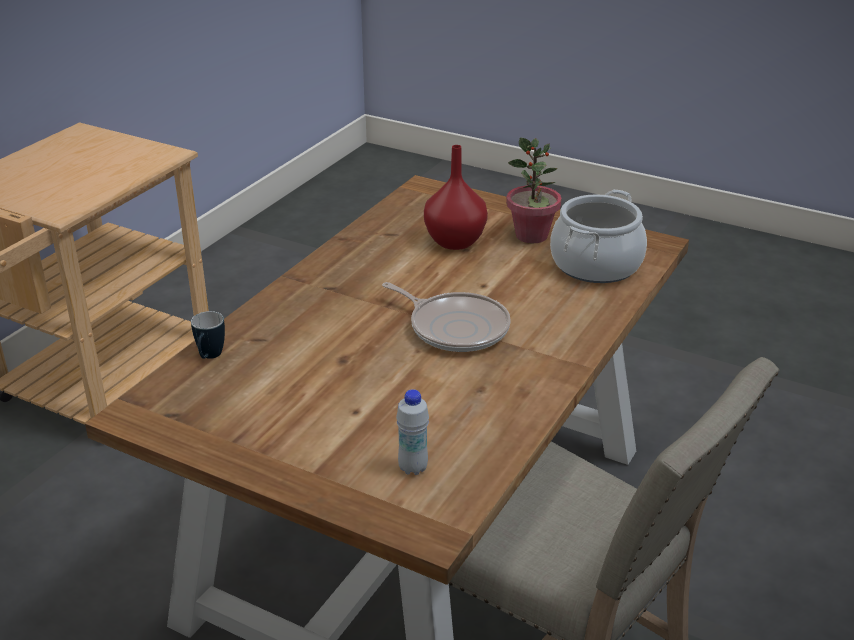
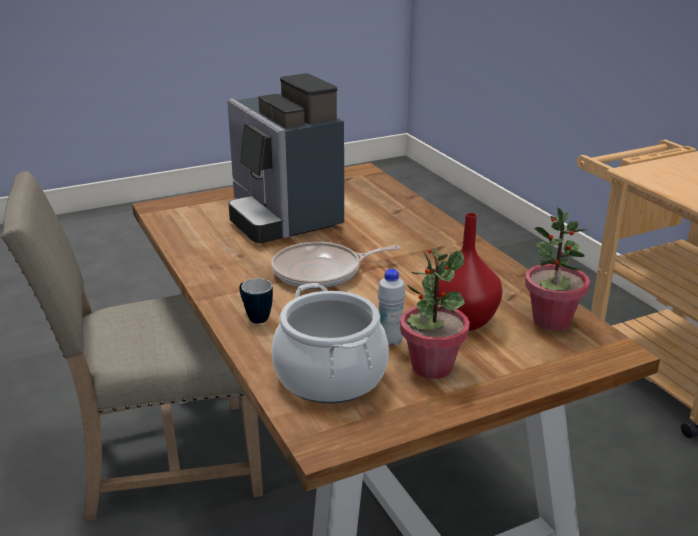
camera: 125 degrees right, 5 degrees down
(209, 357) = (394, 196): mug -> mug (254, 317)
(355, 407) = (282, 217): none -> coffee machine
(410, 213) = (551, 321): none -> potted plant
(413, 468) = (207, 216): white bottle -> white bottle (390, 341)

